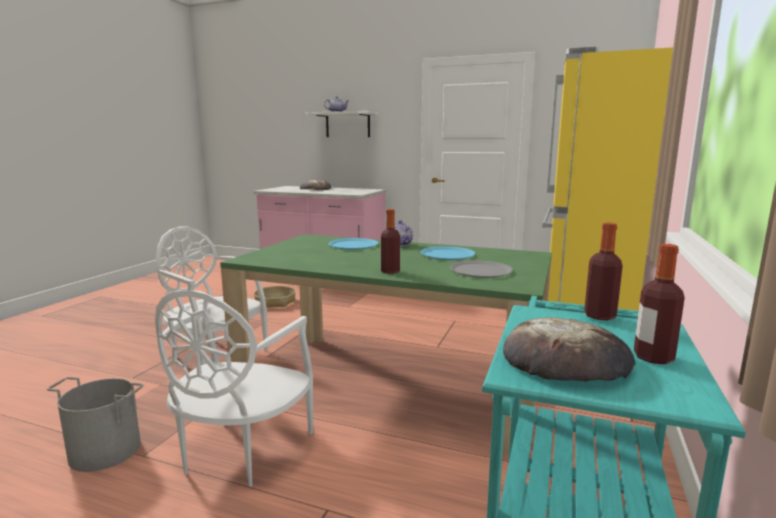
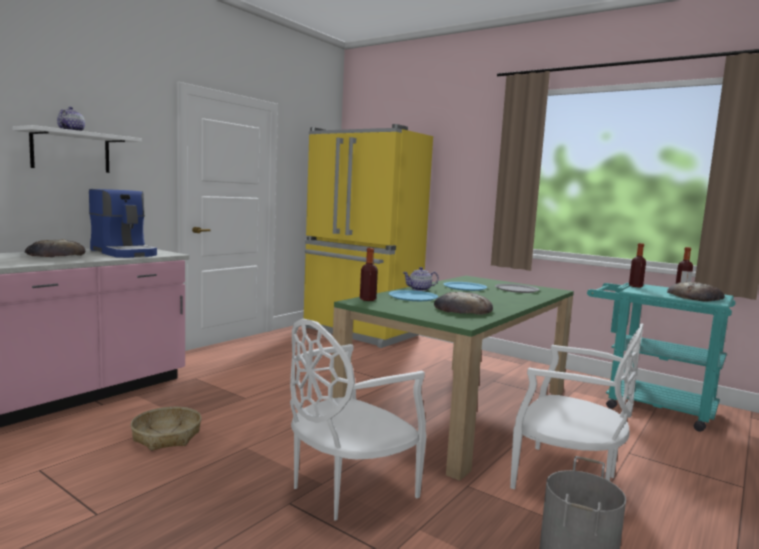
camera: 75 degrees left, 5 degrees down
(310, 257) = (462, 309): none -> bread
(345, 191) = (125, 253): none -> coffee machine
(390, 271) = (517, 300): bottle -> bottle (367, 299)

